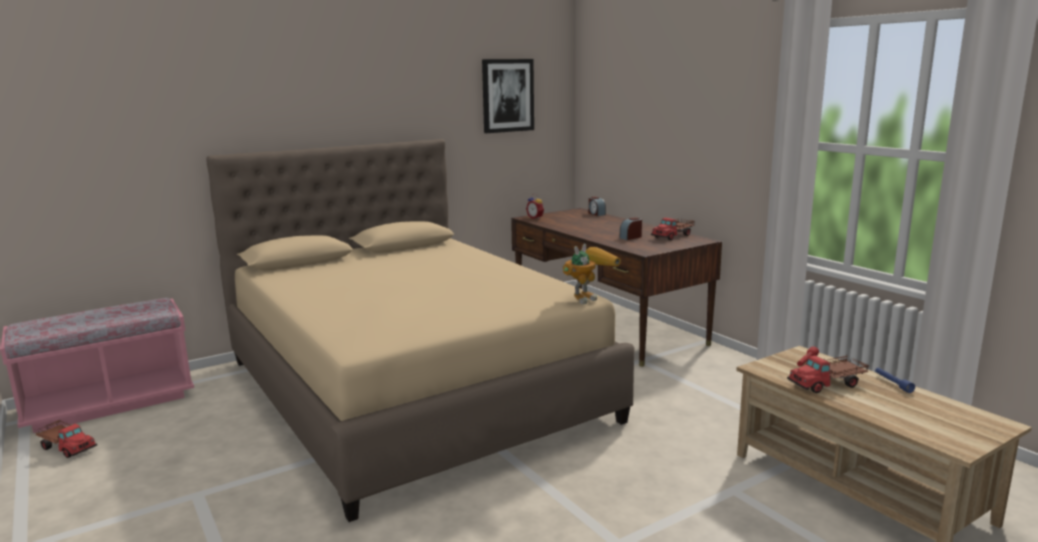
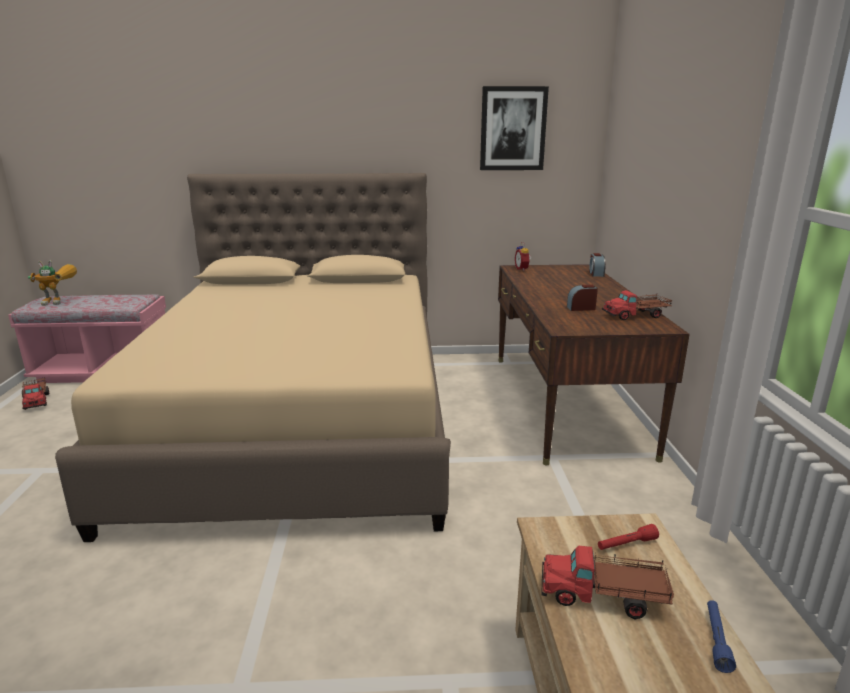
camera: 30 degrees right, 5 degrees up
(588, 297) = (408, 373): toy robot -> toy robot (61, 302)

